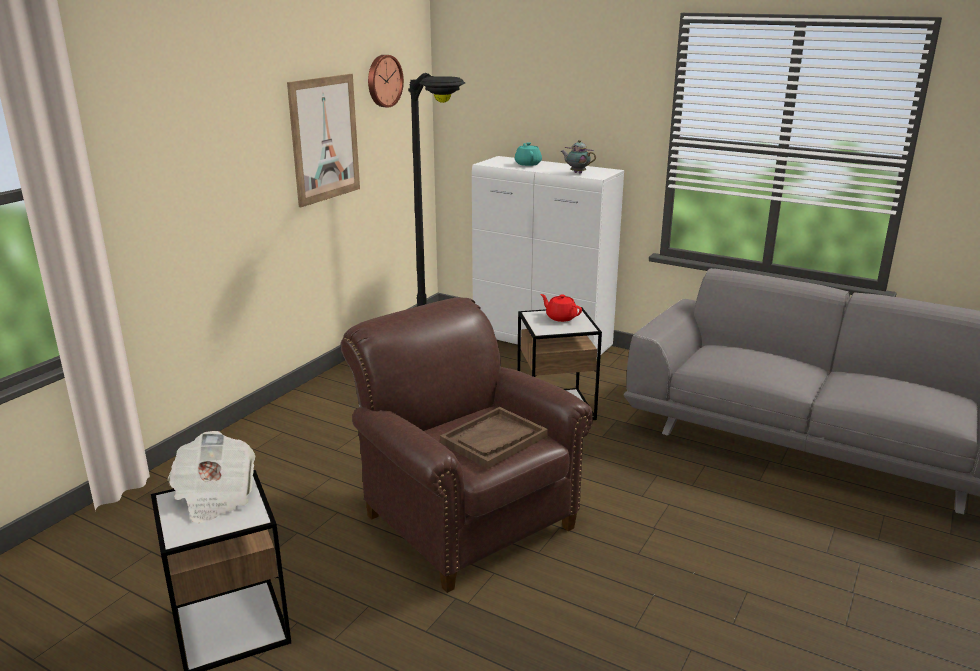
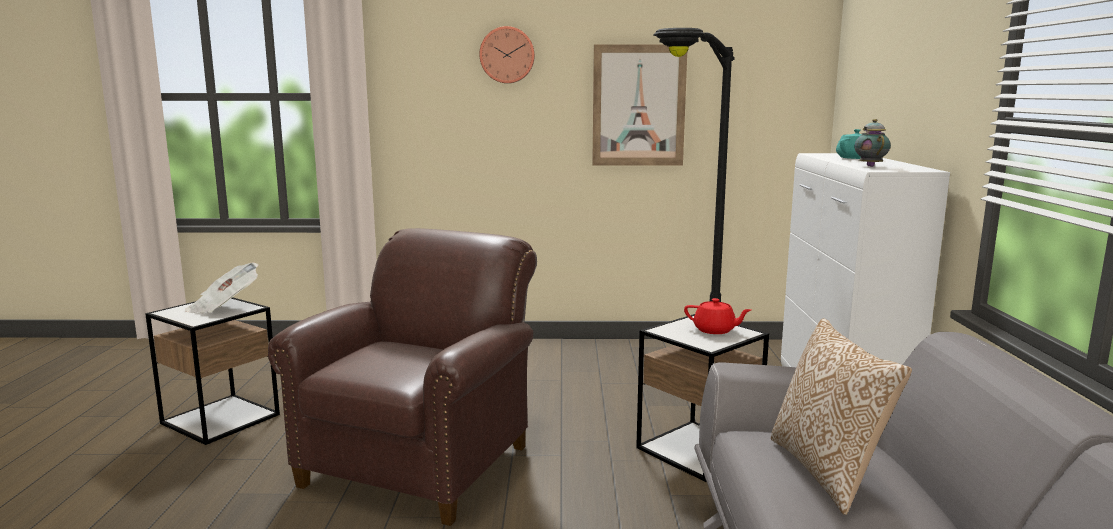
camera: 60 degrees right, 10 degrees down
(383, 81) = (741, 57): wall clock -> wall clock (507, 55)
(494, 440) = (388, 364): brown tray -> none
(560, 317) = (715, 330): red teapot -> red teapot turned 105 degrees clockwise
(757, 361) = (828, 472): none -> pillow

